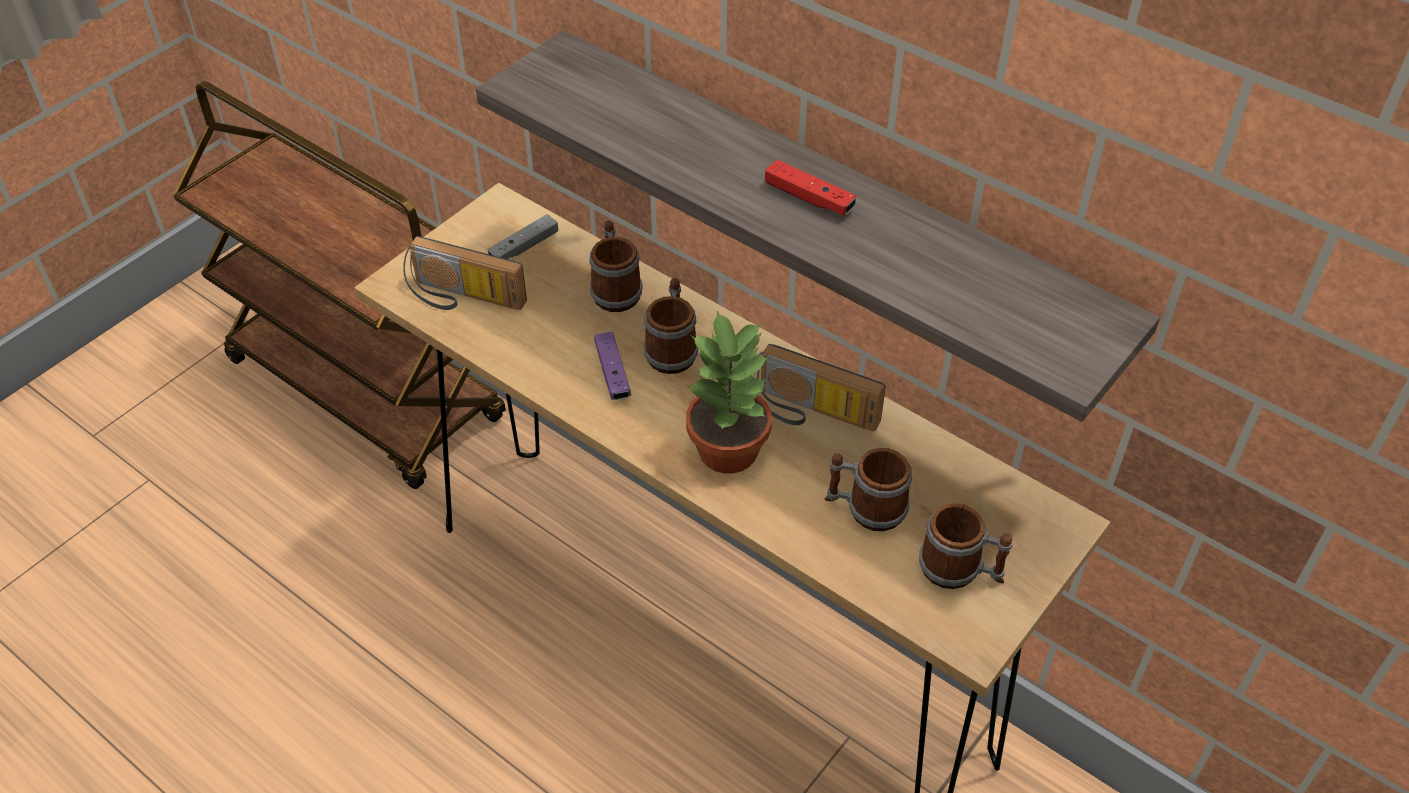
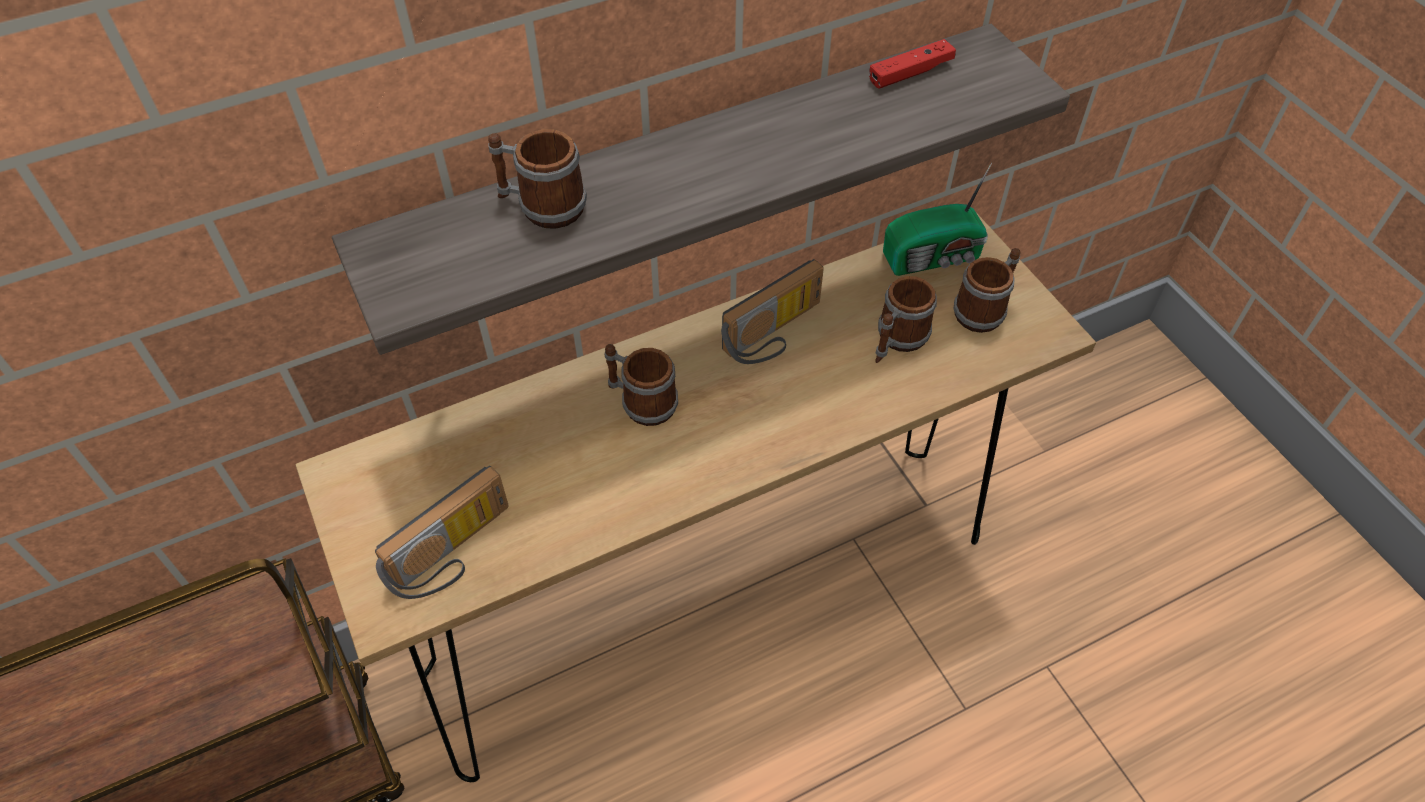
camera: 65 degrees left, 5 degrees up
(524, 247) = (416, 473): grey game controller -> none
(612, 373) = (644, 459): purple game controller -> none
(615, 289) = (532, 417): mug -> mug (541, 206)
(729, 449) = (786, 406): potted plant -> none
(809, 198) = (739, 151): red game controller -> red game controller (910, 73)
(1006, 506) = (934, 257): none -> radio

